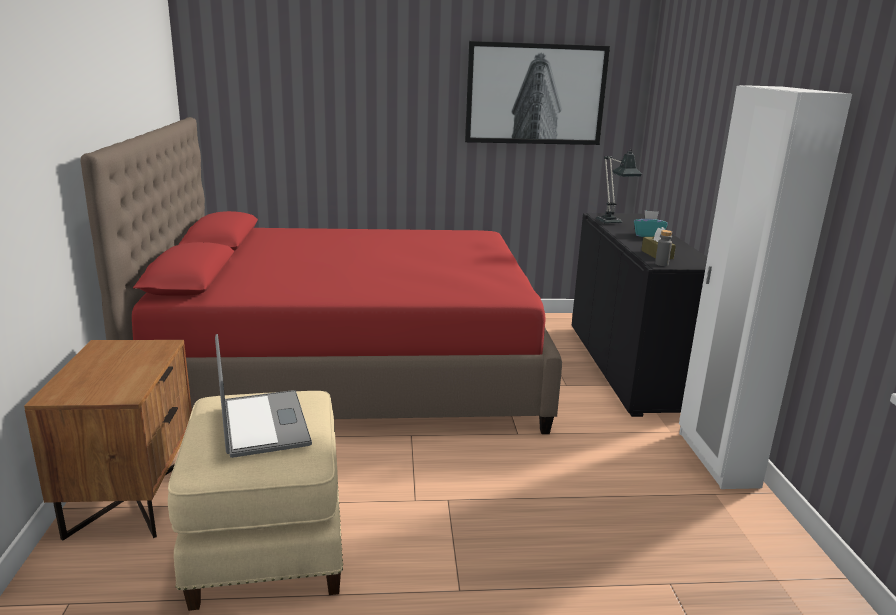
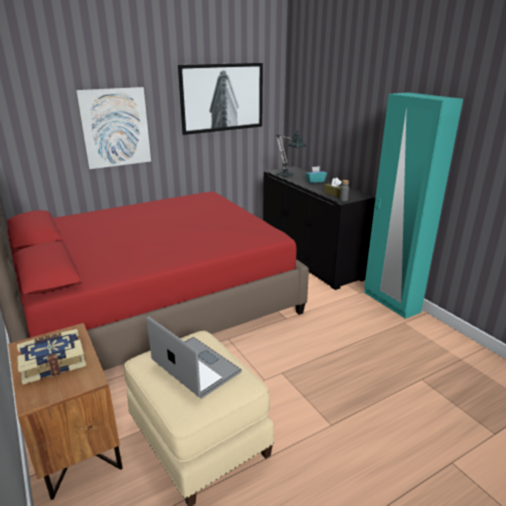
camera: 25 degrees left, 5 degrees up
(110, 369) = (53, 363): none -> book
(370, 121) = (115, 128): none -> picture
(716, 459) = (391, 302): white wardrobe -> turquoise wardrobe

